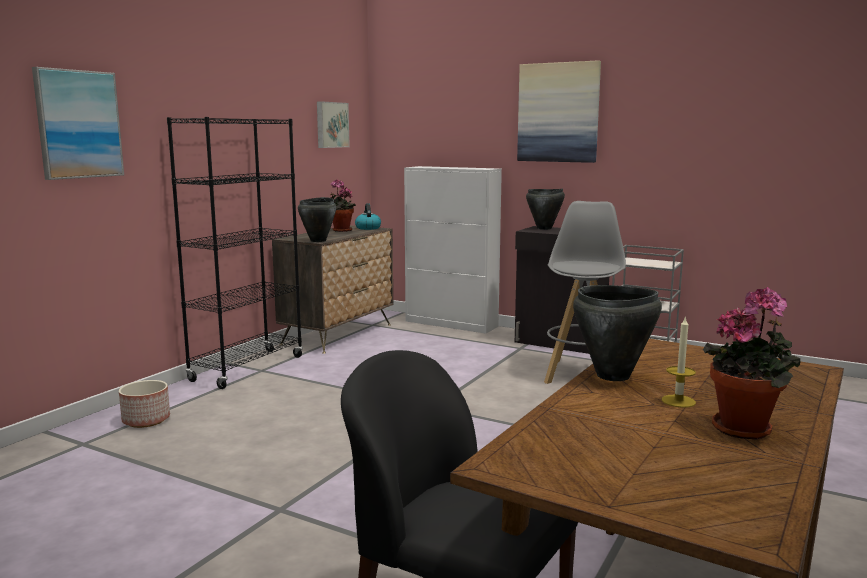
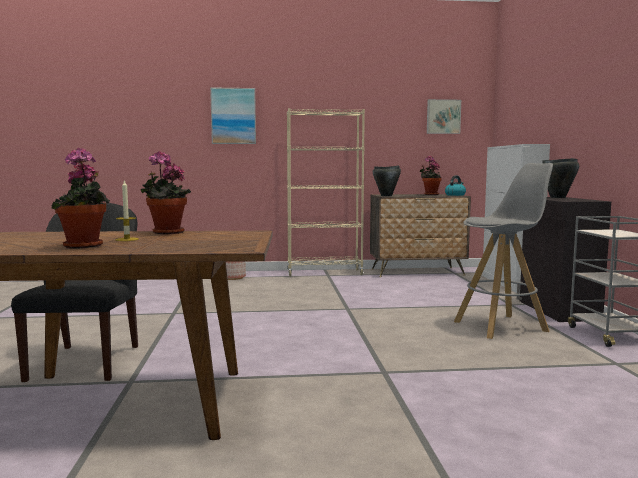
camera: 55 degrees right, 5 degrees down
(247, 368) = (324, 273): black bookcase -> beige bookcase
(558, 112) = (585, 85): picture -> none
(613, 376) = (165, 233): black cooking pot -> potted plant

